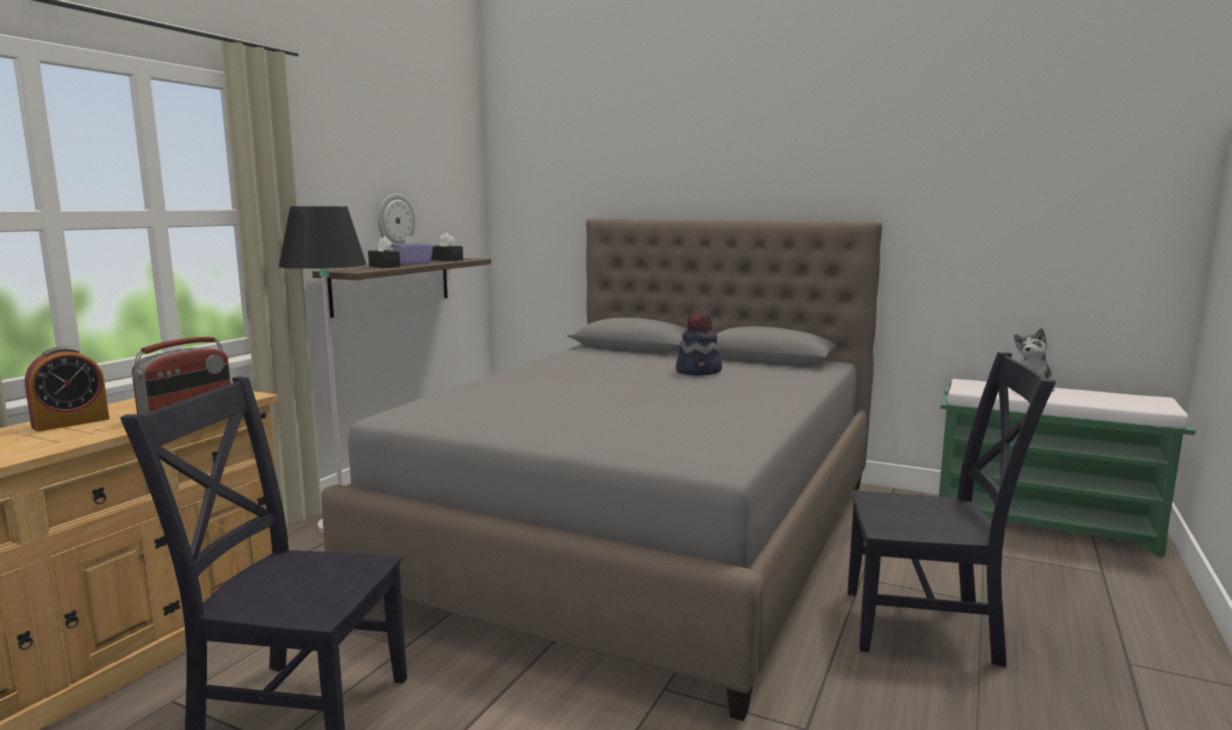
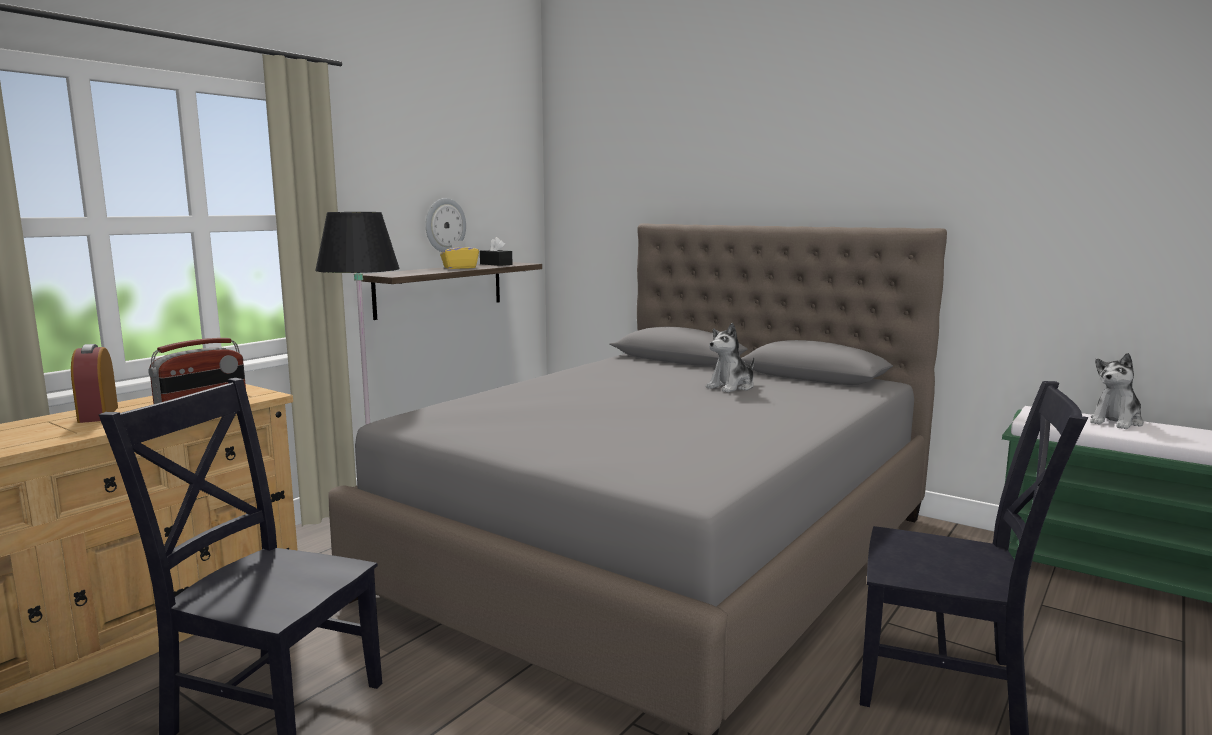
camera: 10 degrees right, 0 degrees up
(71, 422) = (98, 414): alarm clock -> alarm clock turned 105 degrees clockwise
(384, 266) = (428, 270): black tissue box -> none
(413, 263) = (459, 268): purple tissue box -> yellow tissue box
(699, 371) = (732, 387): hat -> plush toy

